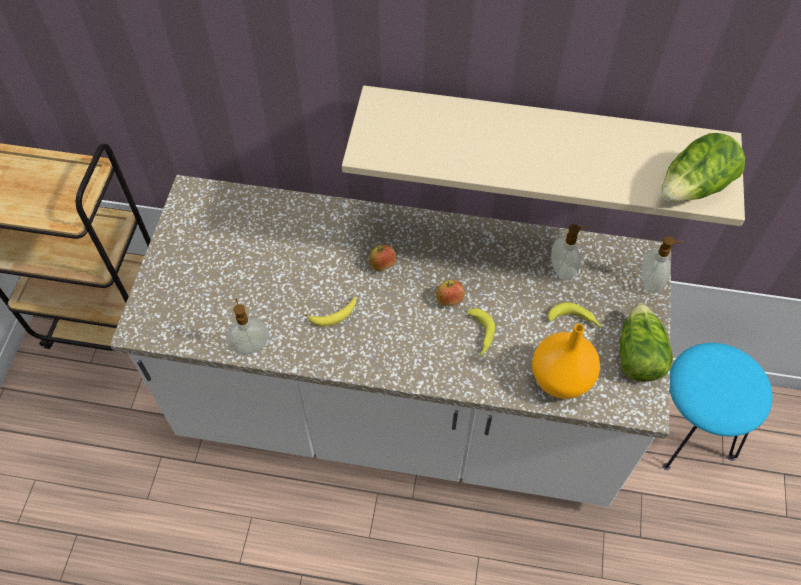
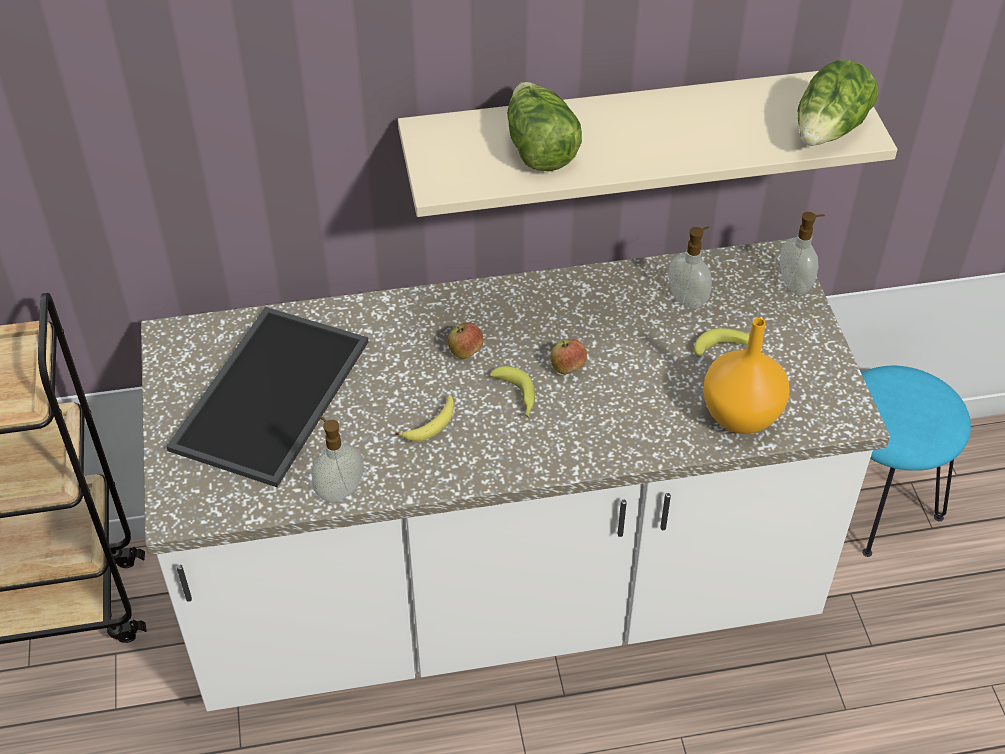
camera: 20 degrees left, 10 degrees down
(236, 255) = (269, 392): none -> tray
(480, 335) = (623, 396): banana -> banana (516, 397)
(638, 354) = (817, 364): lettuce -> lettuce (539, 148)

